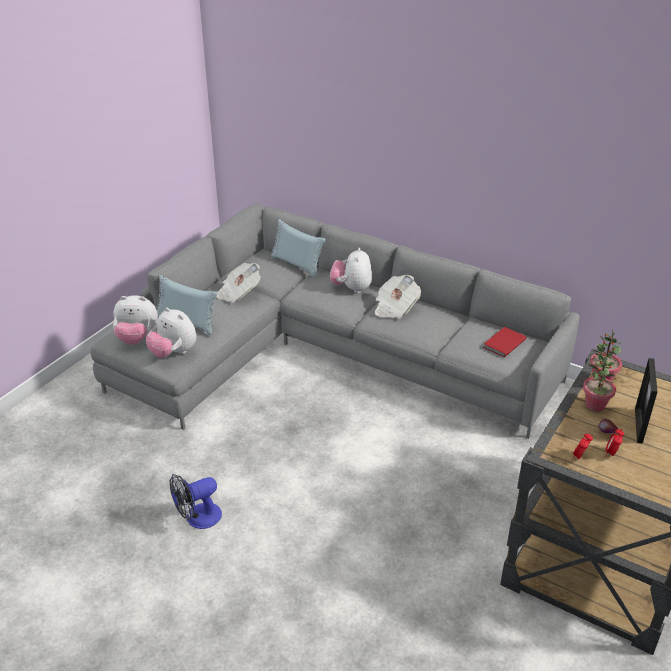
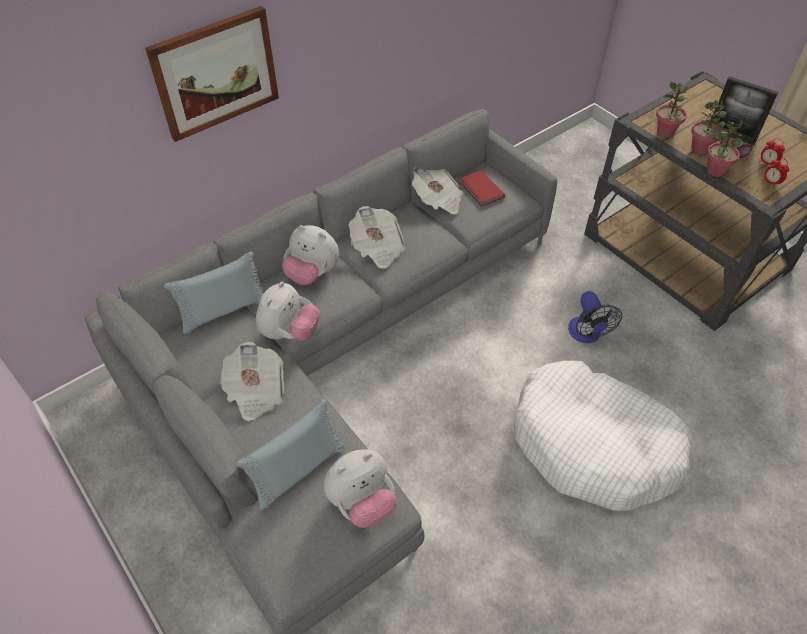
camera: 70 degrees left, 15 degrees up
(137, 338) = (302, 546): plush toy -> plush toy (289, 332)
(197, 518) = (582, 565): fan -> fan (586, 335)
(312, 509) = (594, 445): none -> white dog bed
(367, 120) = (215, 73): none -> picture
(472, 324) = (437, 200): none -> newspaper
(565, 417) = (715, 171): none -> potted plant

